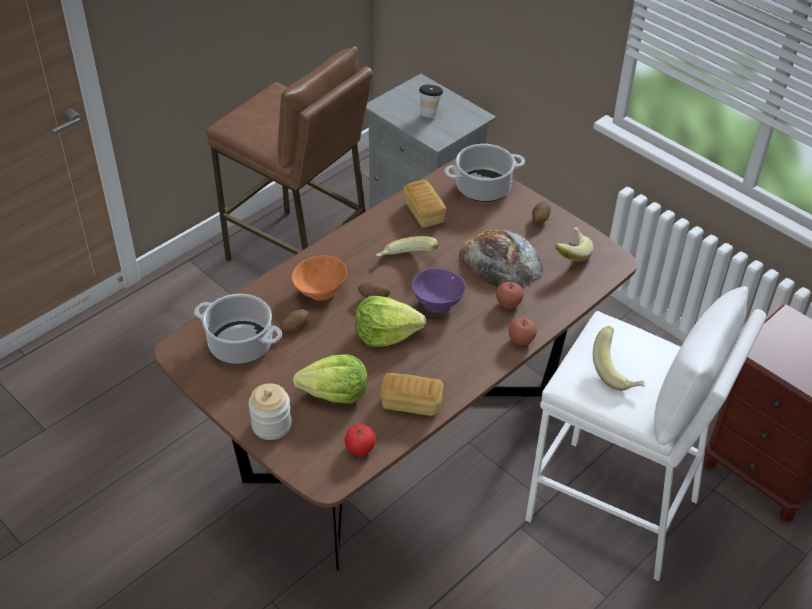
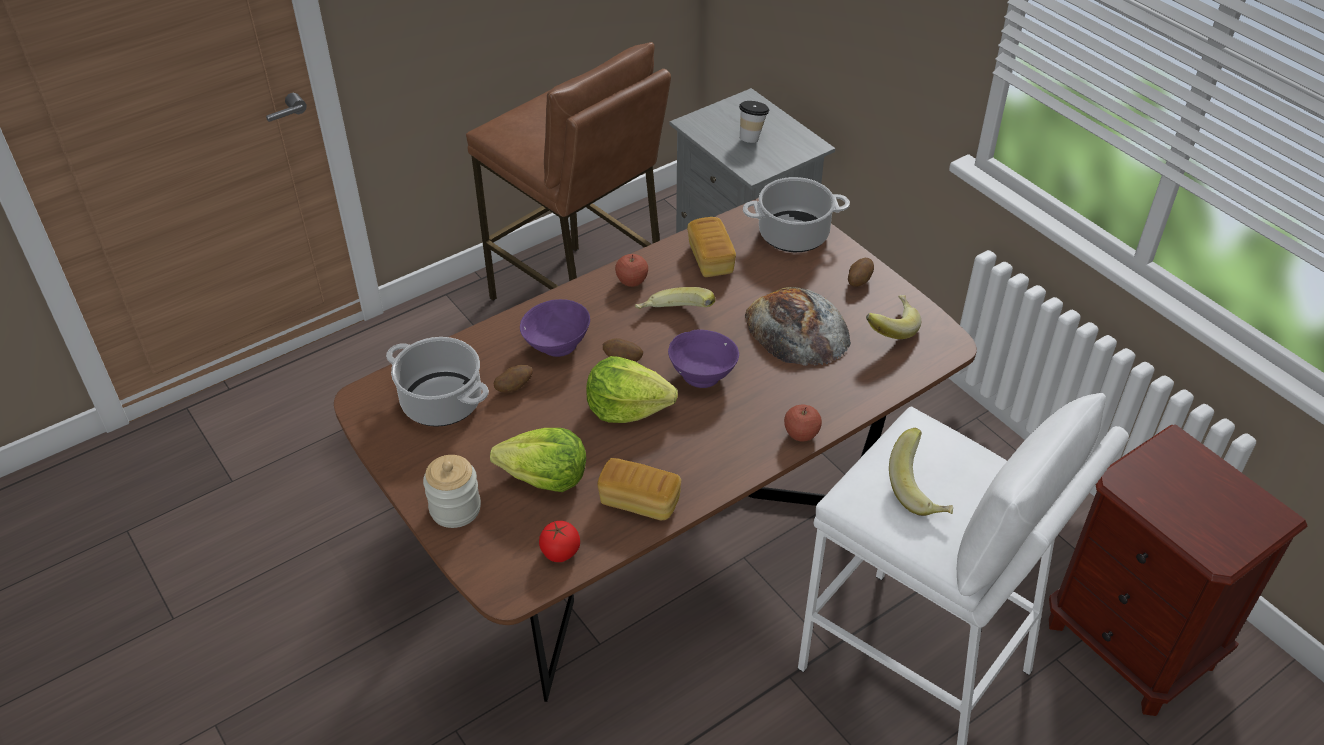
camera: 10 degrees right, 0 degrees up
(319, 291) = (556, 345): orange bowl -> purple bowl
(508, 304) = (794, 385): apple -> apple (632, 281)

